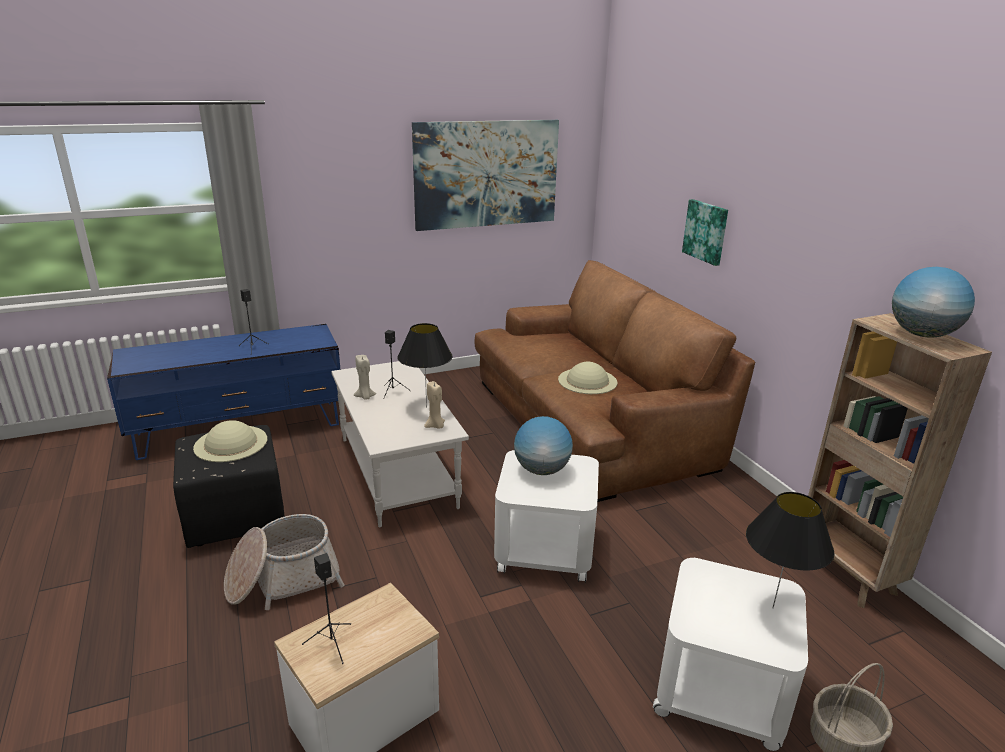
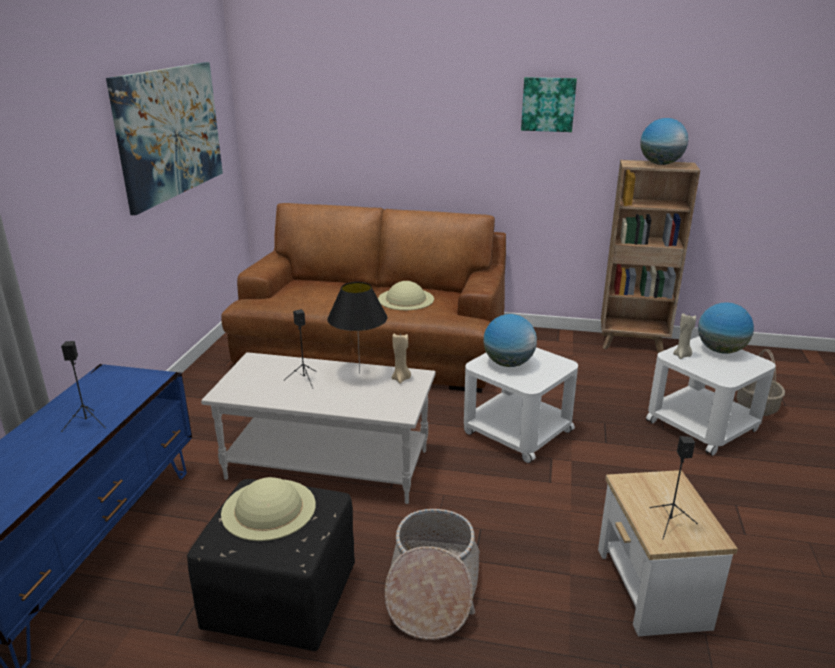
camera: 55 degrees left, 0 degrees up
(365, 397) = (294, 396): beige candle -> beige candle (682, 356)
(706, 231) = (418, 143): picture -> picture (548, 104)
(772, 608) = (720, 350): black table lamp -> globe

